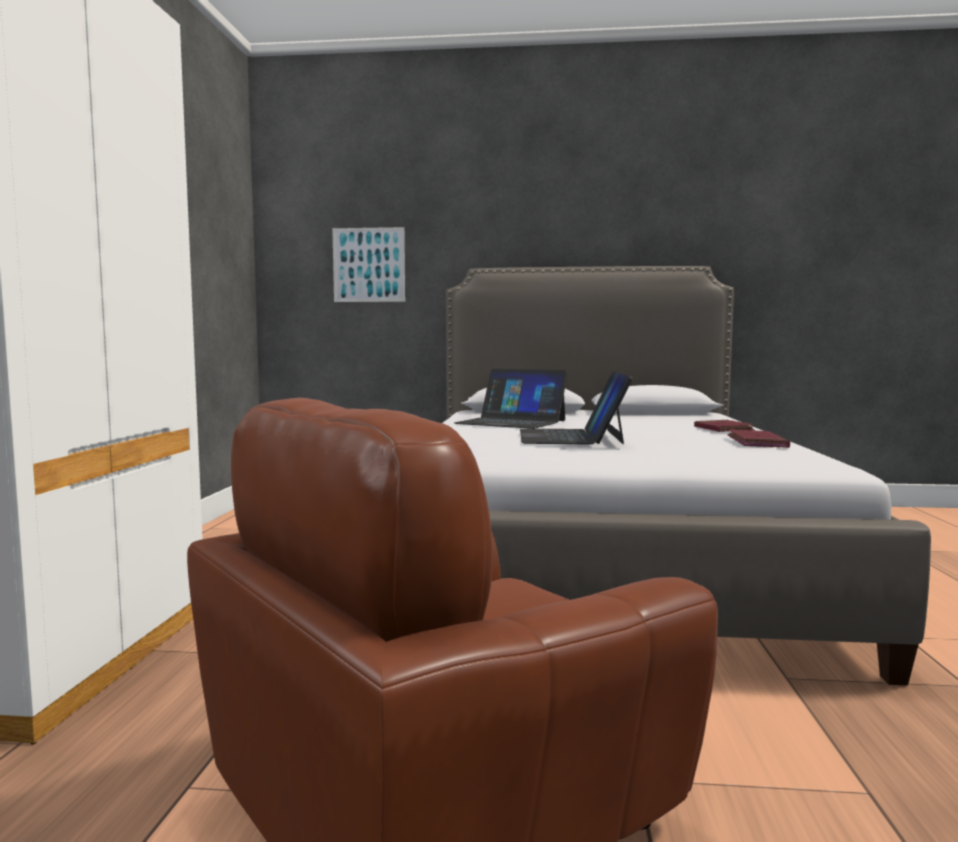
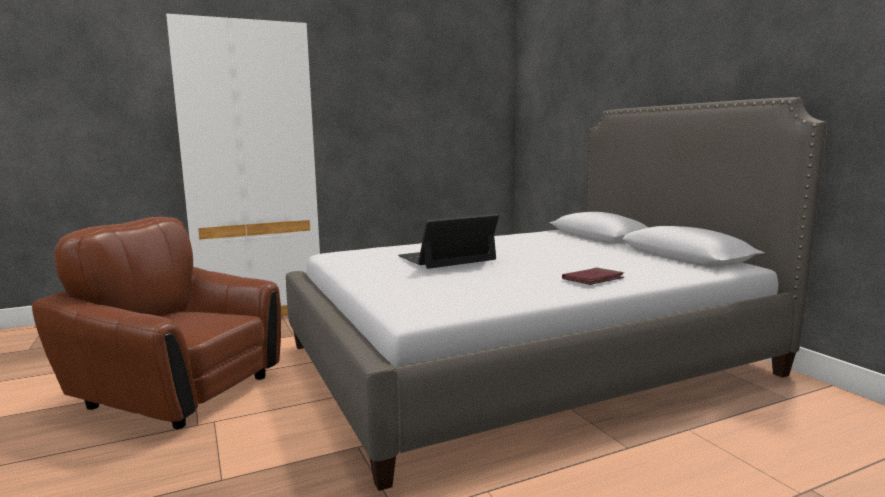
camera: 60 degrees right, 5 degrees up
(369, 265) = (561, 109): picture -> none
(511, 422) = (515, 242): laptop -> none
(757, 442) = (519, 292): red book -> none

